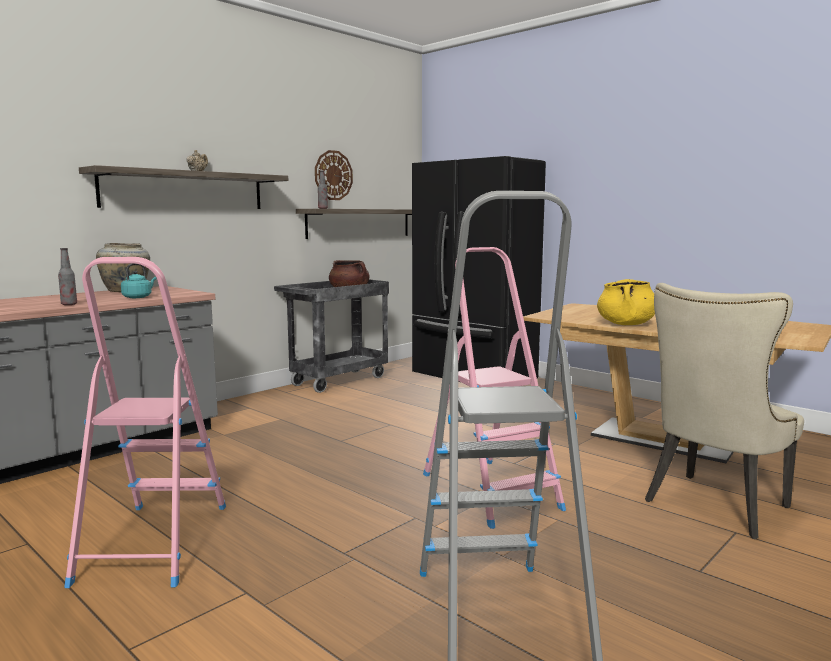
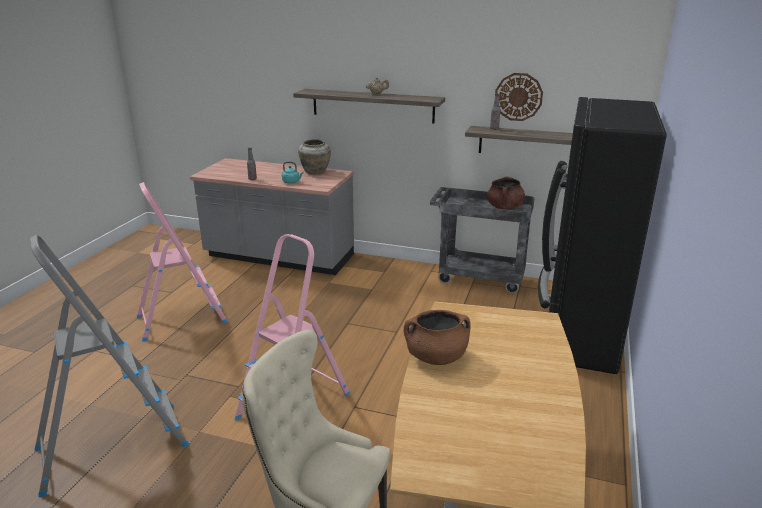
camera: 65 degrees right, 15 degrees up
(626, 324) = (436, 357): yellow cooking pot -> brown cooking pot

